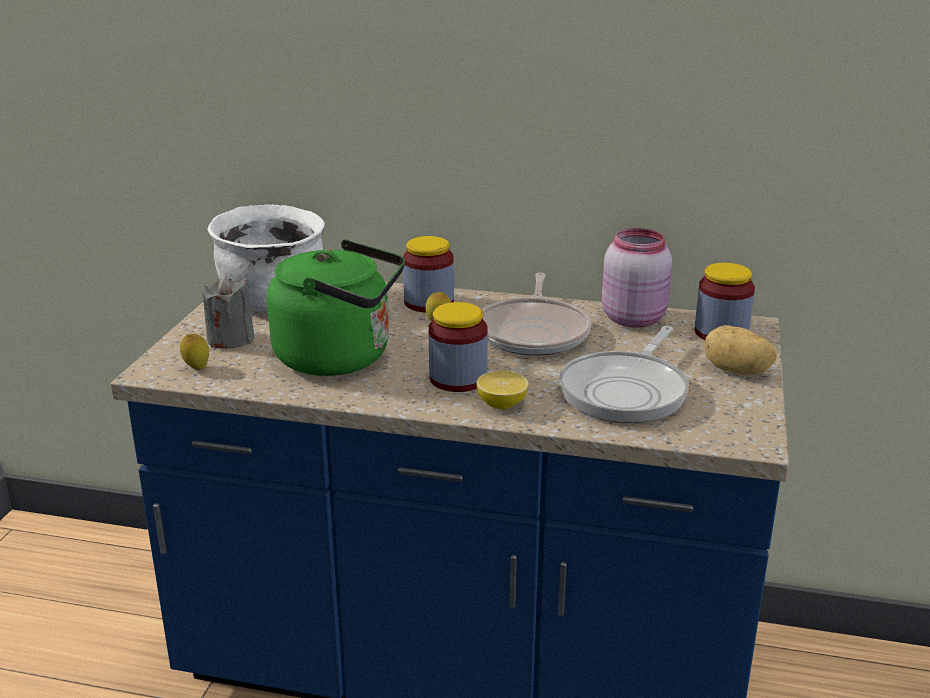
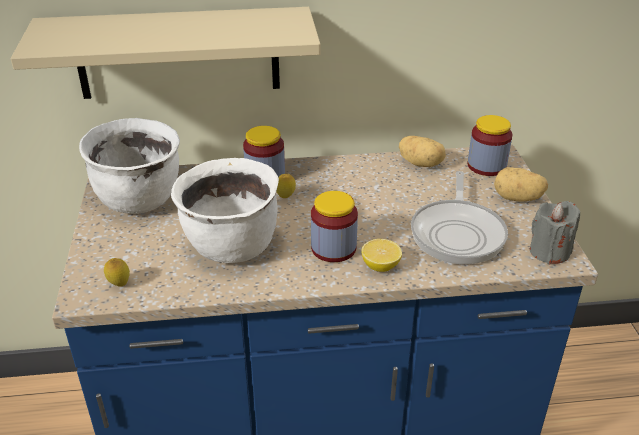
camera: 20 degrees left, 10 degrees up
(231, 339) = (129, 248): grey candle -> grey candle (549, 252)
(341, 358) = (231, 247): green kettle -> white cooking pot
(351, 138) = (178, 53): none -> beige shelf
(534, 332) = (360, 191): frying pan -> none
(634, 318) = (421, 163): pink jar -> potato

